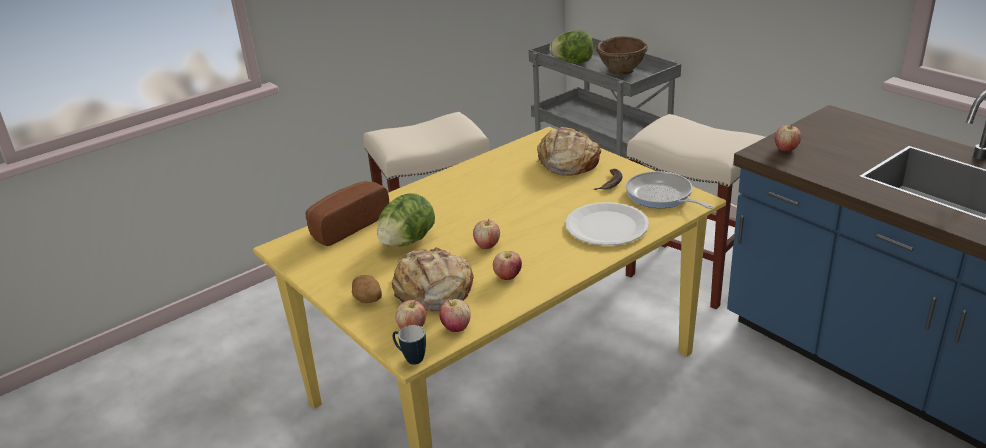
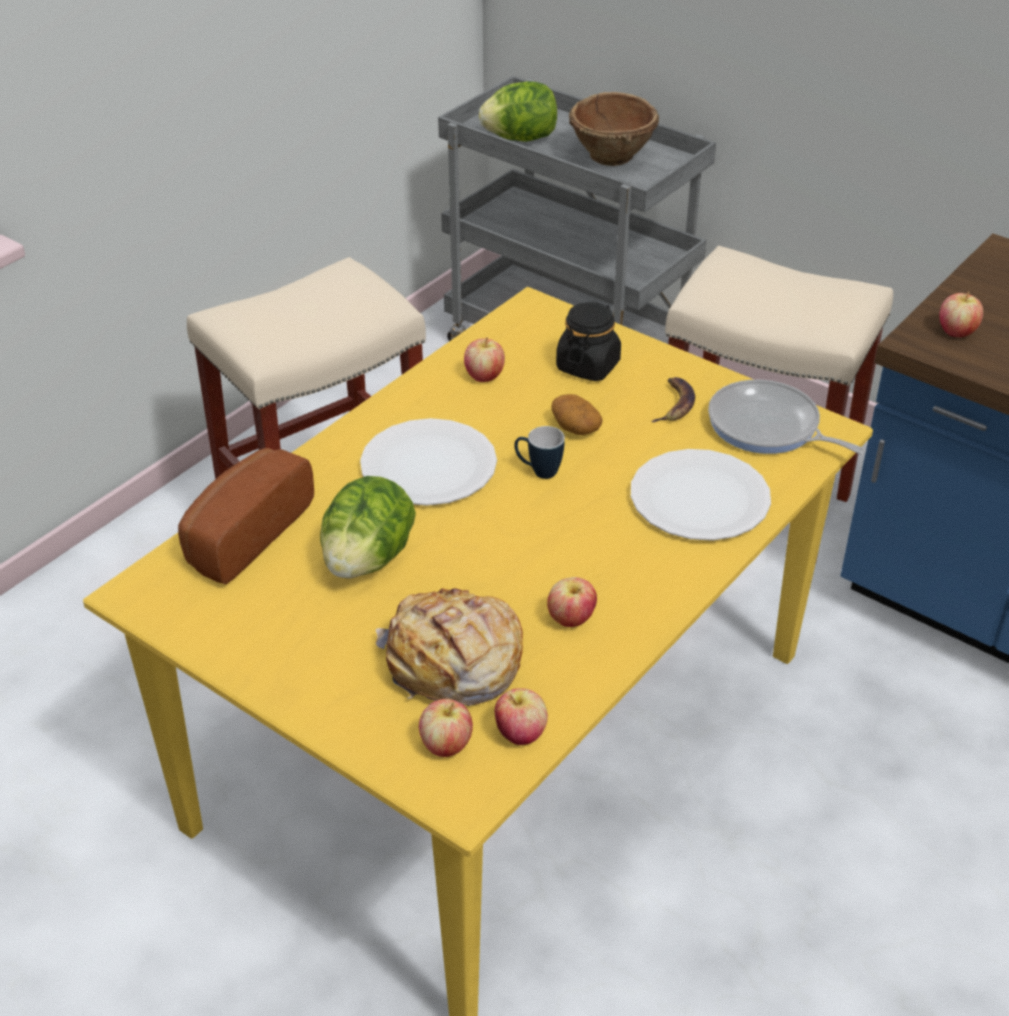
camera: 15 degrees left, 10 degrees up
(367, 298) = (341, 688): potato -> potato (575, 427)
(410, 358) = (466, 807): mug -> mug (538, 471)
(459, 202) = (428, 465): none -> white plate
(487, 245) = (512, 556): apple -> apple (484, 376)
(567, 162) = (588, 366): bread -> black jar

